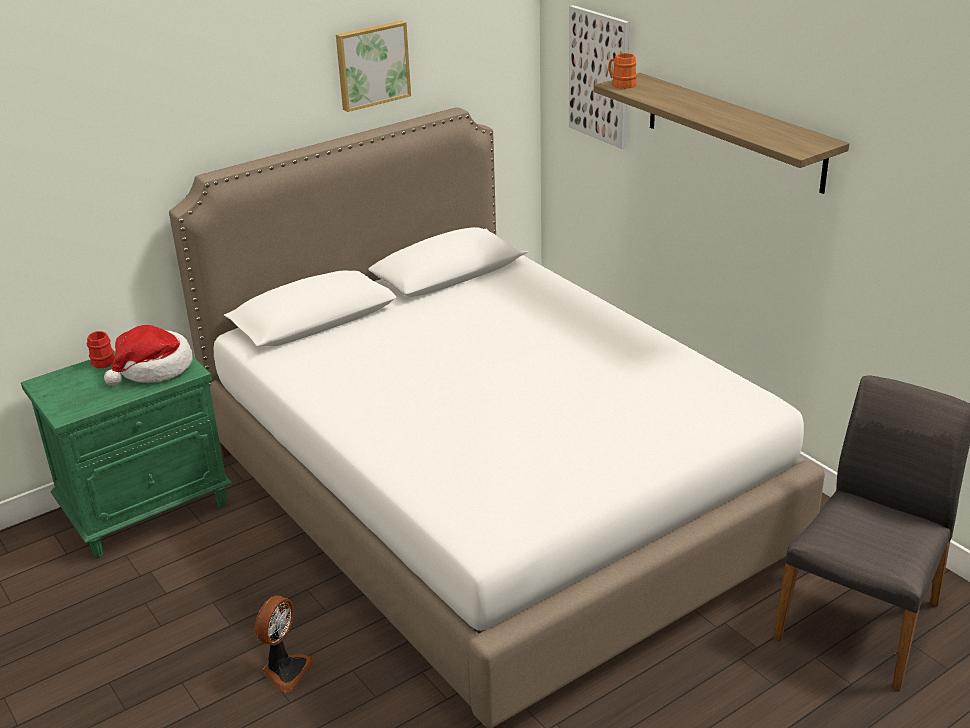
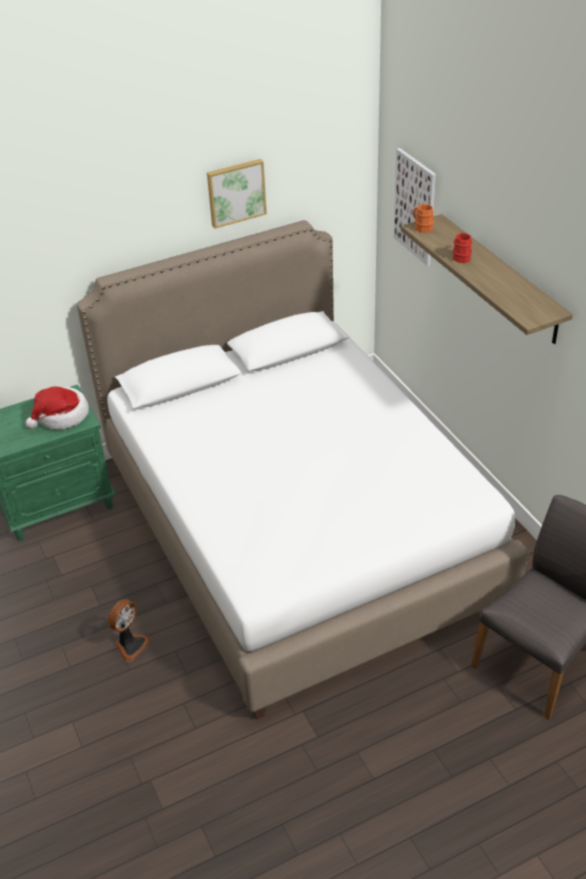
camera: 10 degrees right, 10 degrees up
(104, 360) = (29, 405): red mug -> red mug (461, 256)

